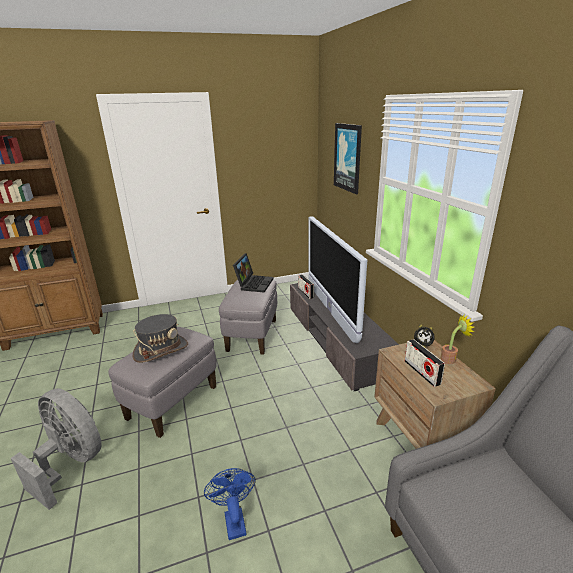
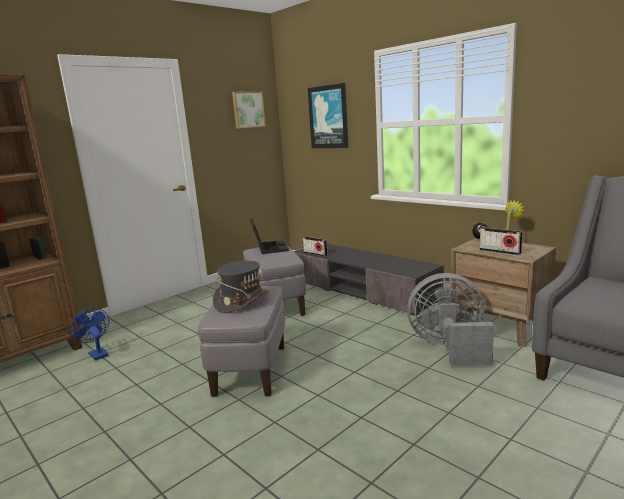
camera: 25 degrees left, 10 degrees down
(71, 463) = (188, 445): grey fan -> grey fan (449, 348)
(233, 519) = (411, 417): blue fan -> blue fan (96, 354)
(281, 139) = (248, 109): none -> picture
(331, 311) = (355, 259): television -> none

